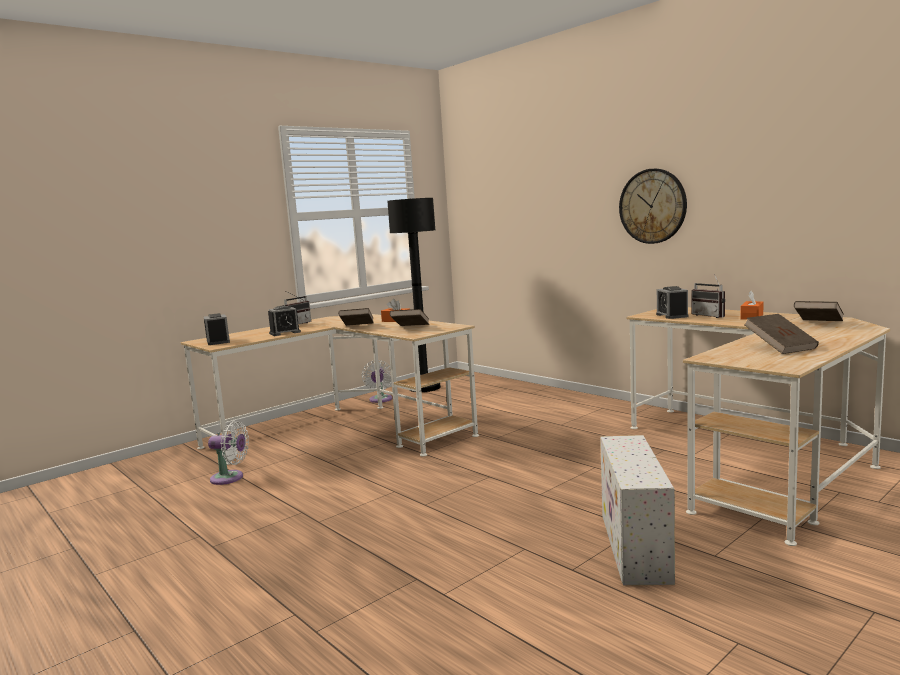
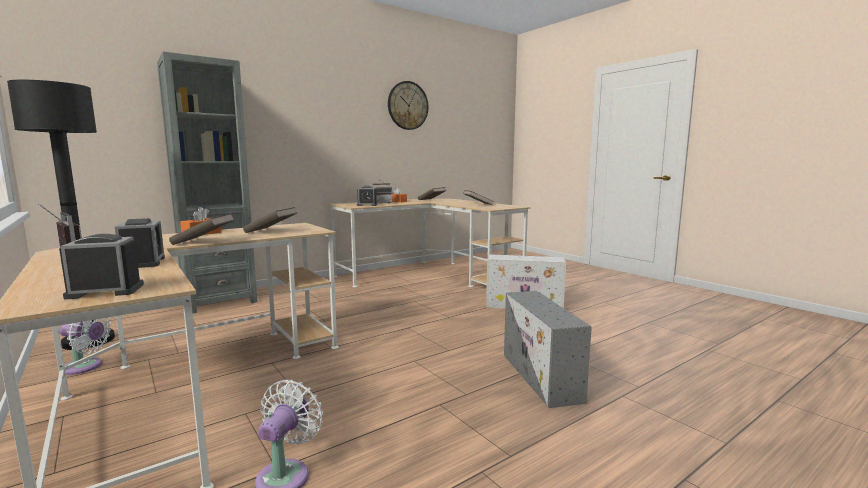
camera: 85 degrees left, 0 degrees up
(350, 560) = (541, 377): none -> grey storage box
(532, 392) = (219, 301): none -> grey bookcase
(652, 206) = (312, 133): wall clock -> wall clock (407, 105)

